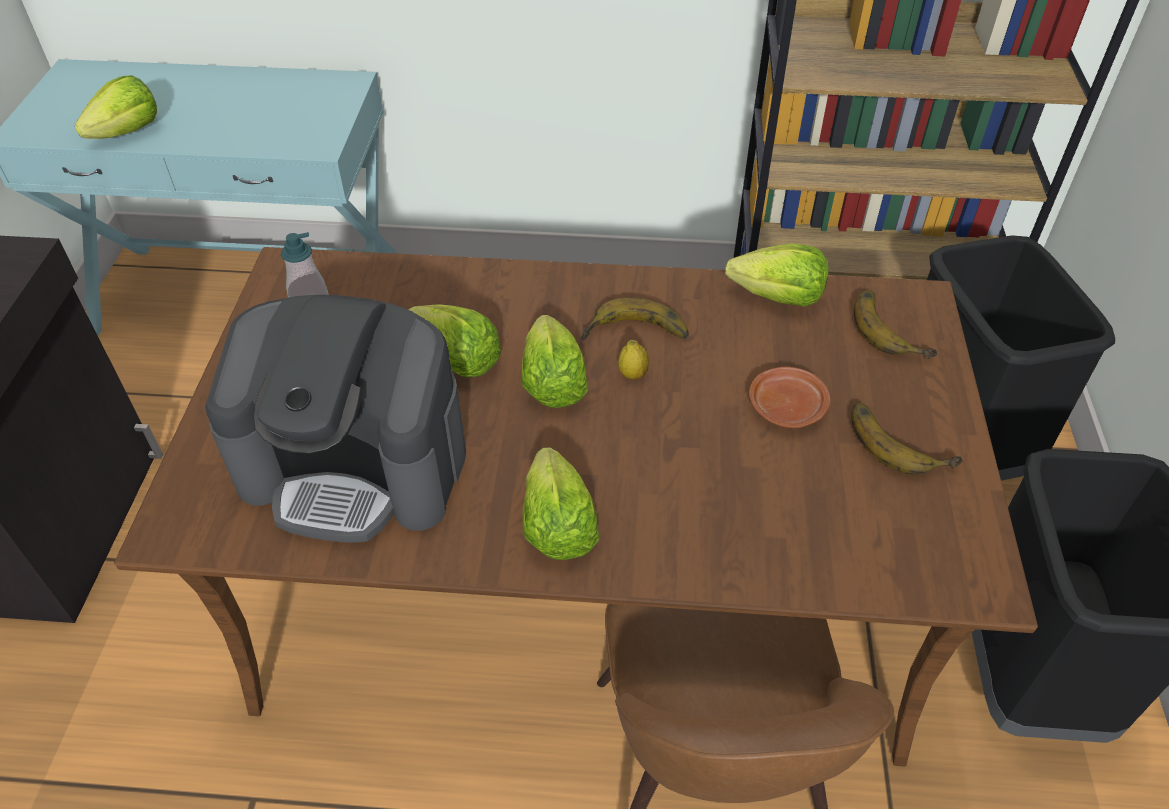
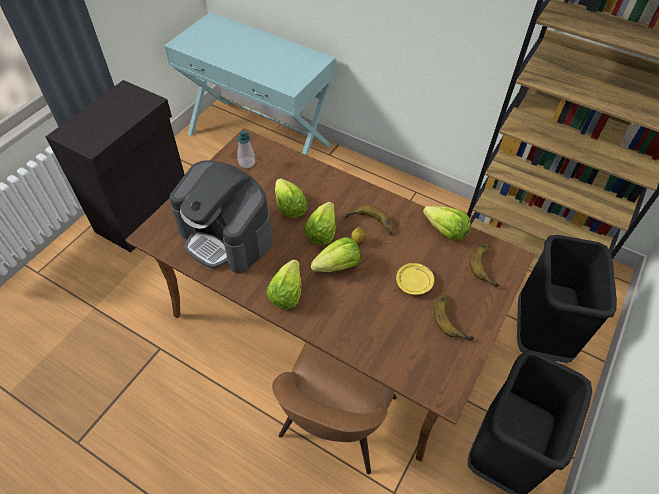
camera: 25 degrees right, 5 degrees up
(128, 132) = (219, 56): lettuce -> lettuce (337, 266)
(787, 406) = (414, 282): brown plate -> yellow plate

